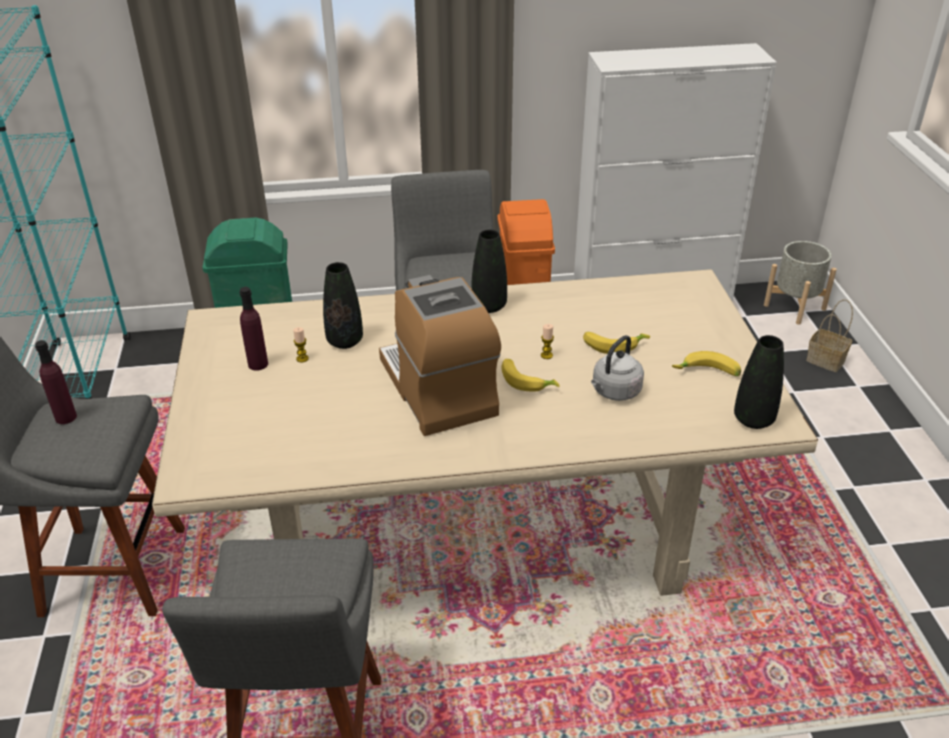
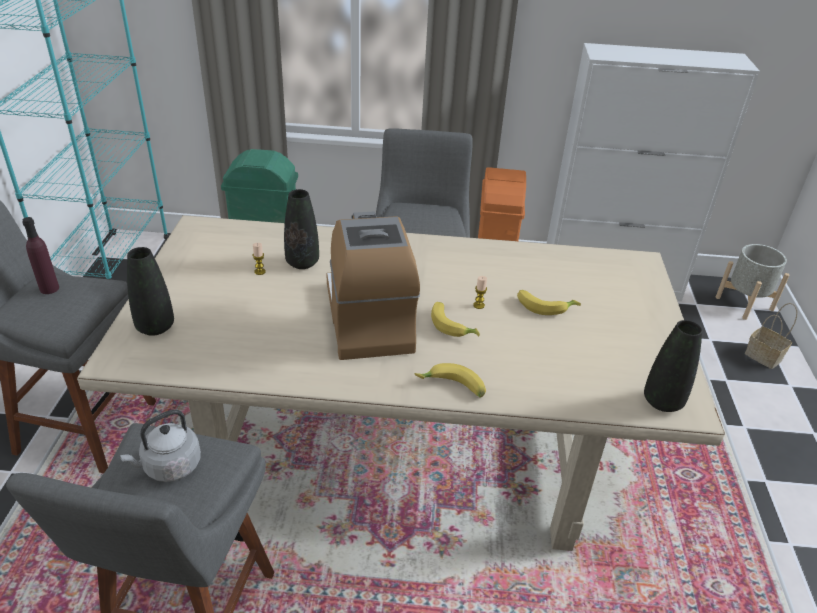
camera: 10 degrees right, 0 degrees up
(258, 364) = (220, 270): purple bottle -> none
(489, 306) = (441, 253): black vase -> black vase (155, 327)
(614, 392) = (532, 350): grey kettle -> grey kettle (169, 467)
(707, 373) = (628, 348): banana -> banana (452, 388)

